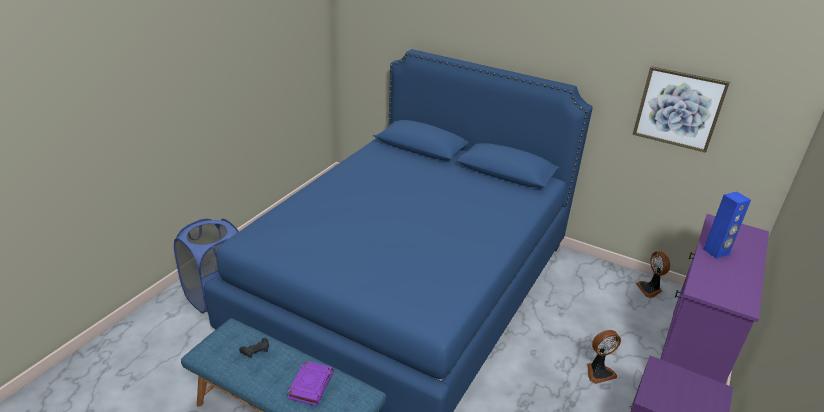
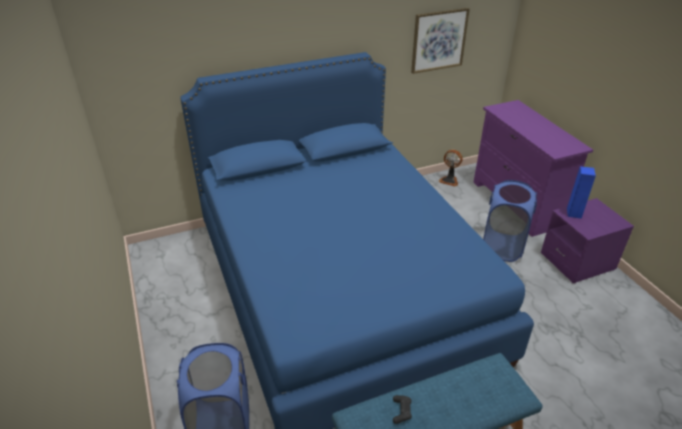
camera: 50 degrees left, 5 degrees up
(311, 385) = (470, 392): purple book -> none
(598, 371) = (502, 247): fan -> blue laundry basket
(716, 252) = (524, 126): blue speaker -> blue speaker (574, 213)

